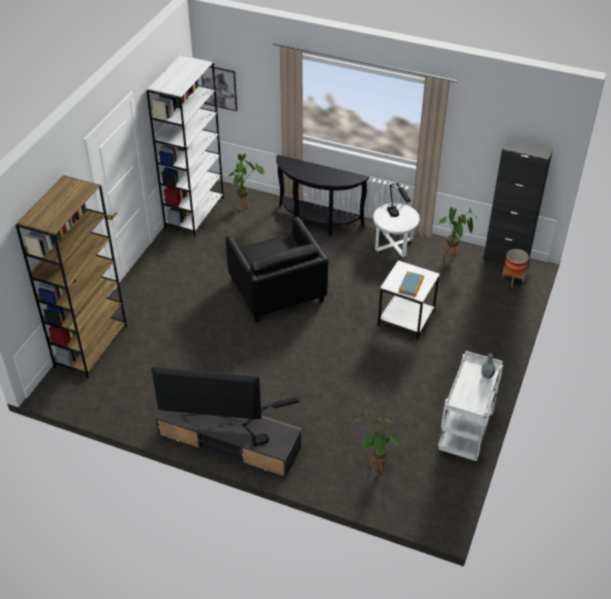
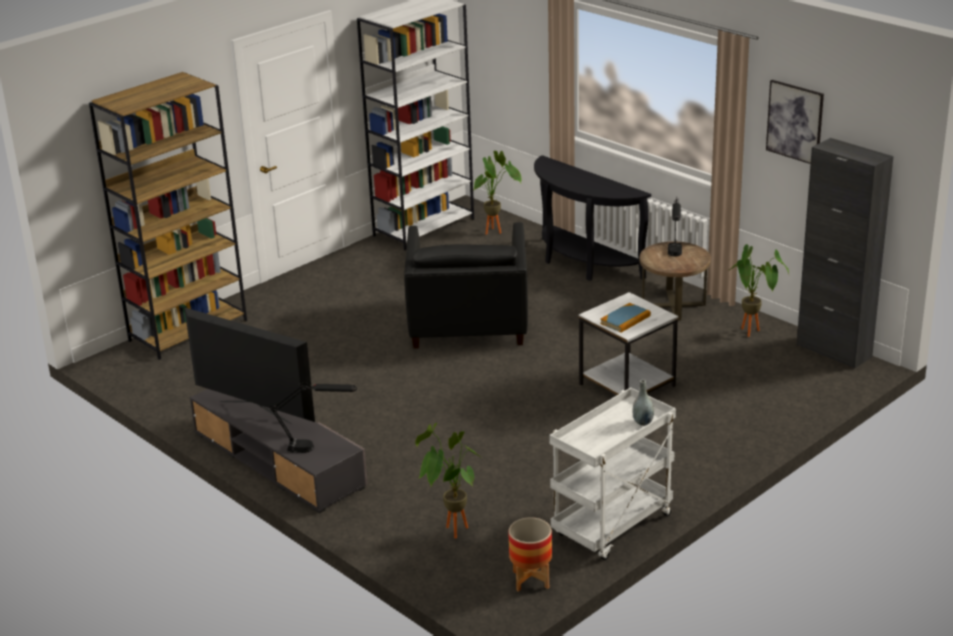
camera: 25 degrees right, 15 degrees down
(219, 87) = (485, 54): picture -> picture (795, 122)
(394, 244) = (673, 305): white side table -> brown side table
(513, 279) = (826, 375): planter -> planter (531, 580)

